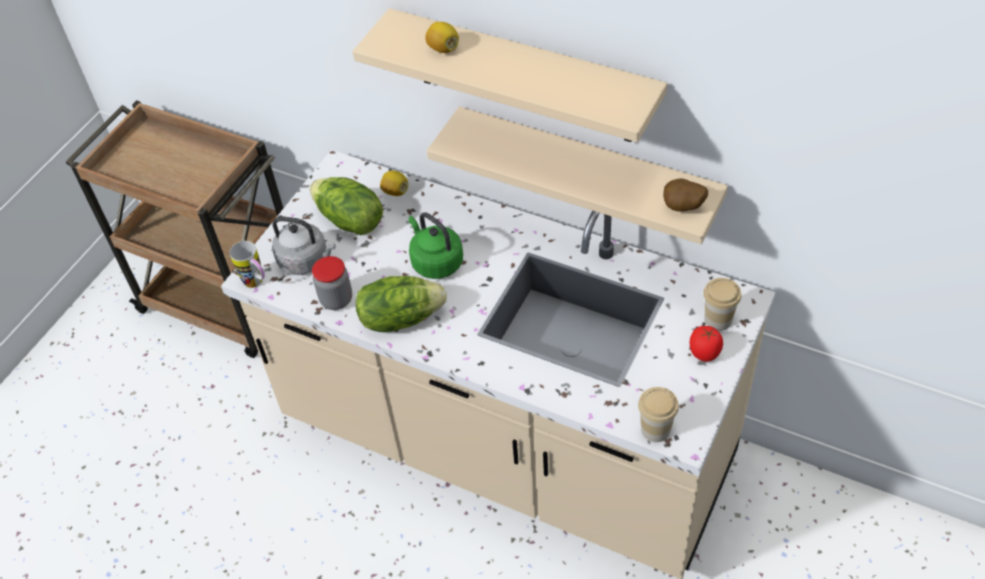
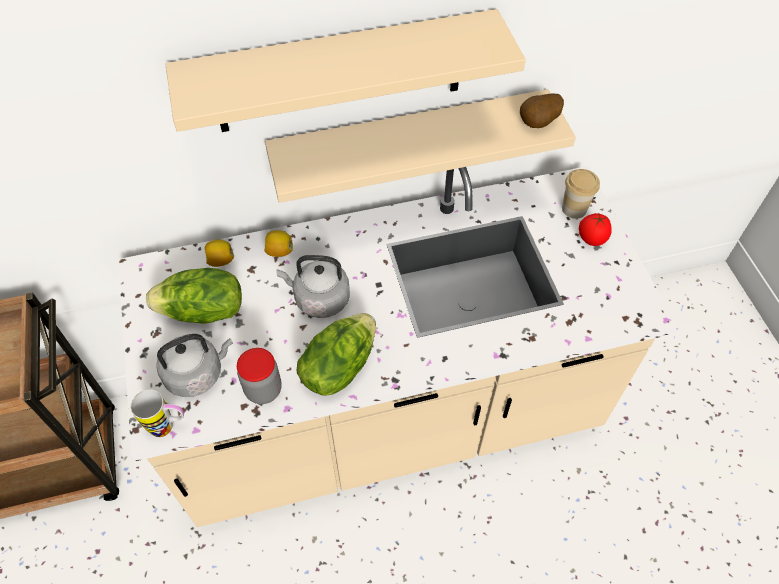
camera: 45 degrees left, 5 degrees up
(435, 262) = (319, 299): green kettle -> grey kettle
(443, 48) = (268, 73): lemon -> lemon (279, 251)
(655, 429) = (621, 319): cup -> none

